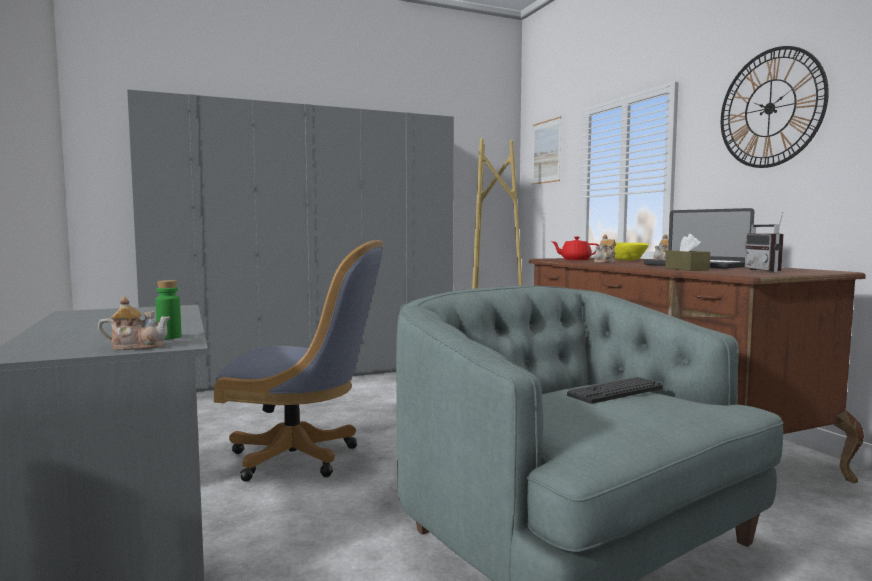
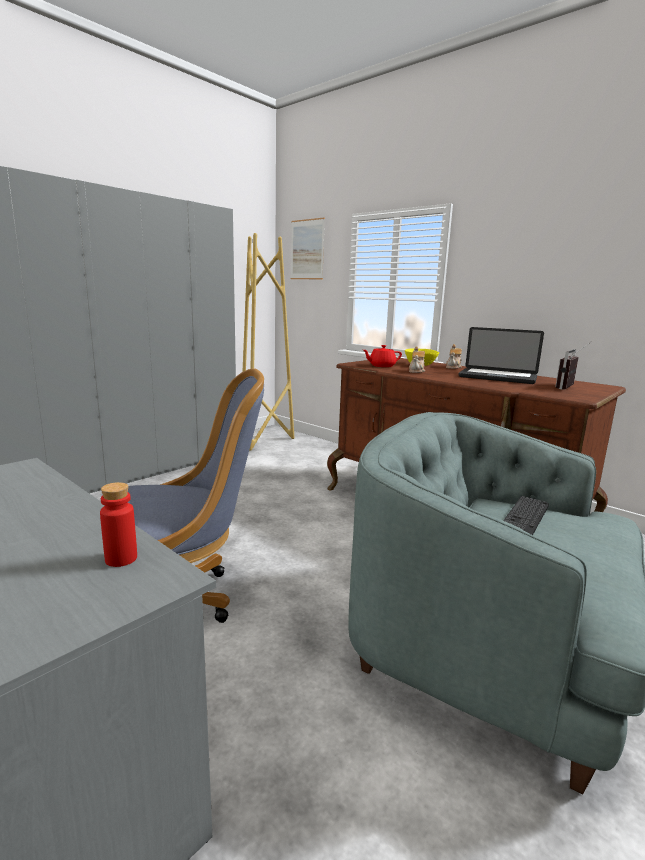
camera: 25 degrees left, 10 degrees up
(136, 347) = (111, 599): teapot -> none
(169, 337) = (121, 559): green bottle -> red bottle
(686, 269) = (510, 386): brown tissue box -> none
(768, 271) = (569, 388): radio -> radio turned 60 degrees clockwise
(770, 108) = (540, 242): wall clock -> none

